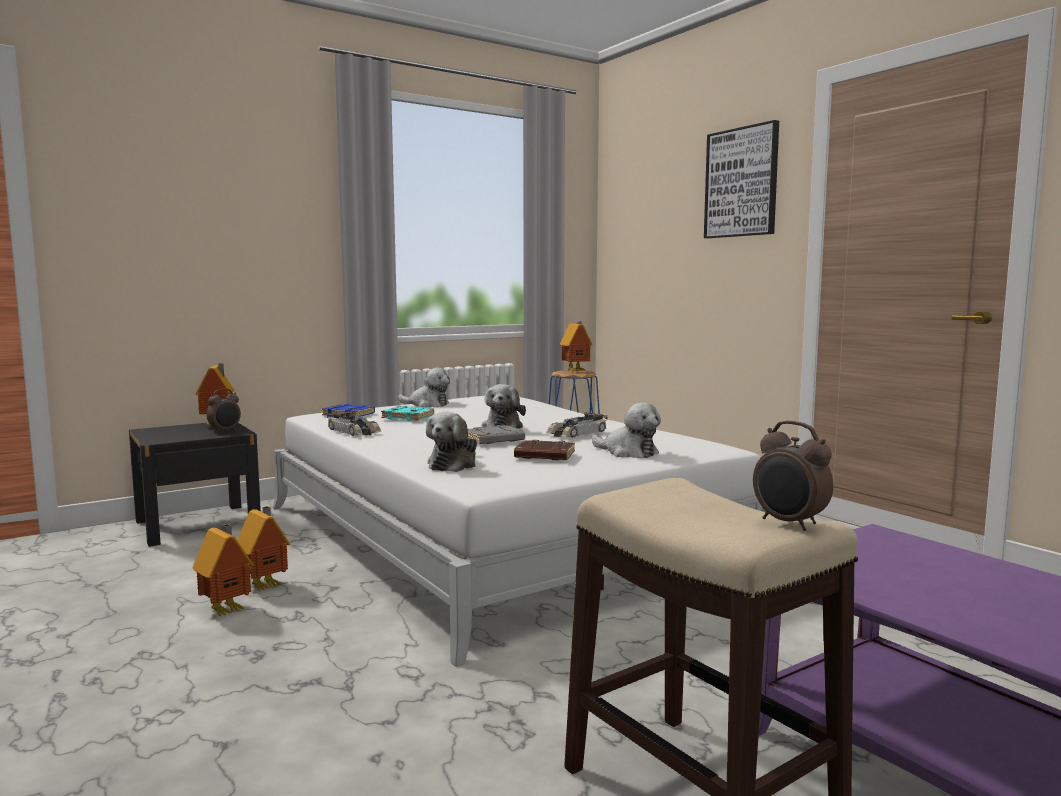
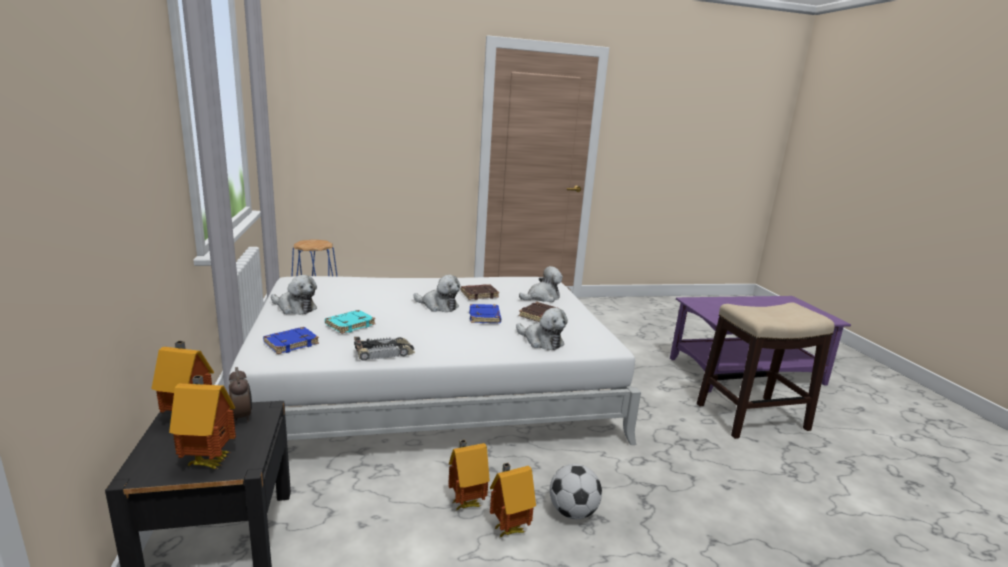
camera: 70 degrees left, 10 degrees up
(266, 639) = (572, 512): none -> football
(427, 404) = (295, 308): plush toy -> plush toy turned 75 degrees clockwise
(494, 440) = (485, 317): grey book -> blue book
(576, 371) = (313, 242): toy house -> toy house (209, 461)
(576, 433) = (479, 294): toy car -> brown book
(742, 182) = (427, 96): picture -> none
(789, 524) = (800, 308): alarm clock -> none

